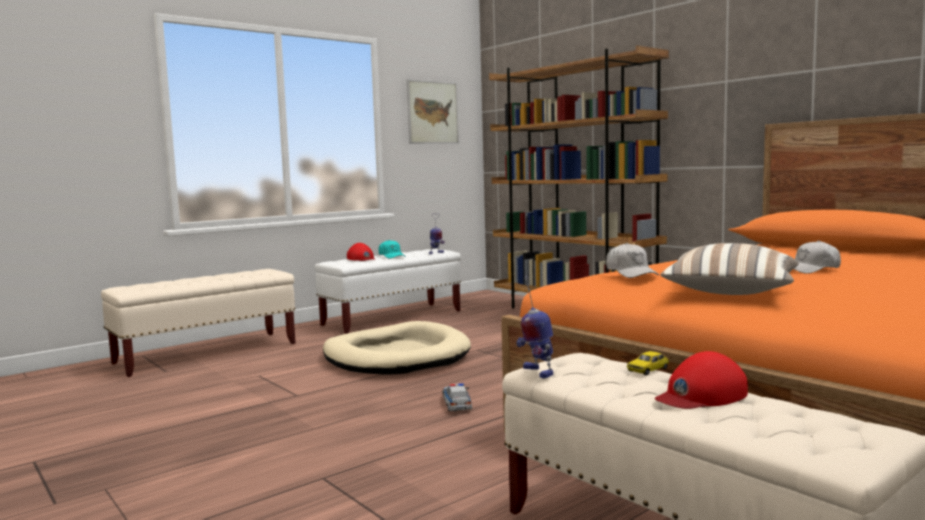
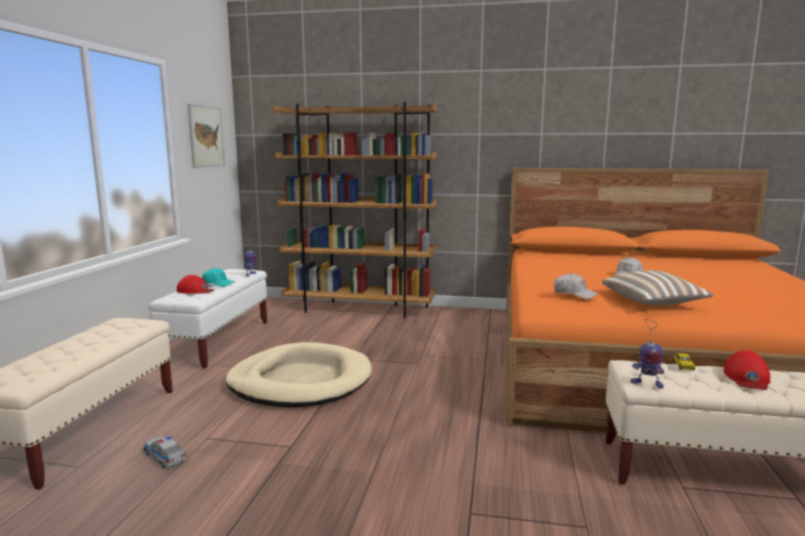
camera: 40 degrees left, 5 degrees up
(457, 404) = (433, 413): toy car -> toy car (165, 457)

